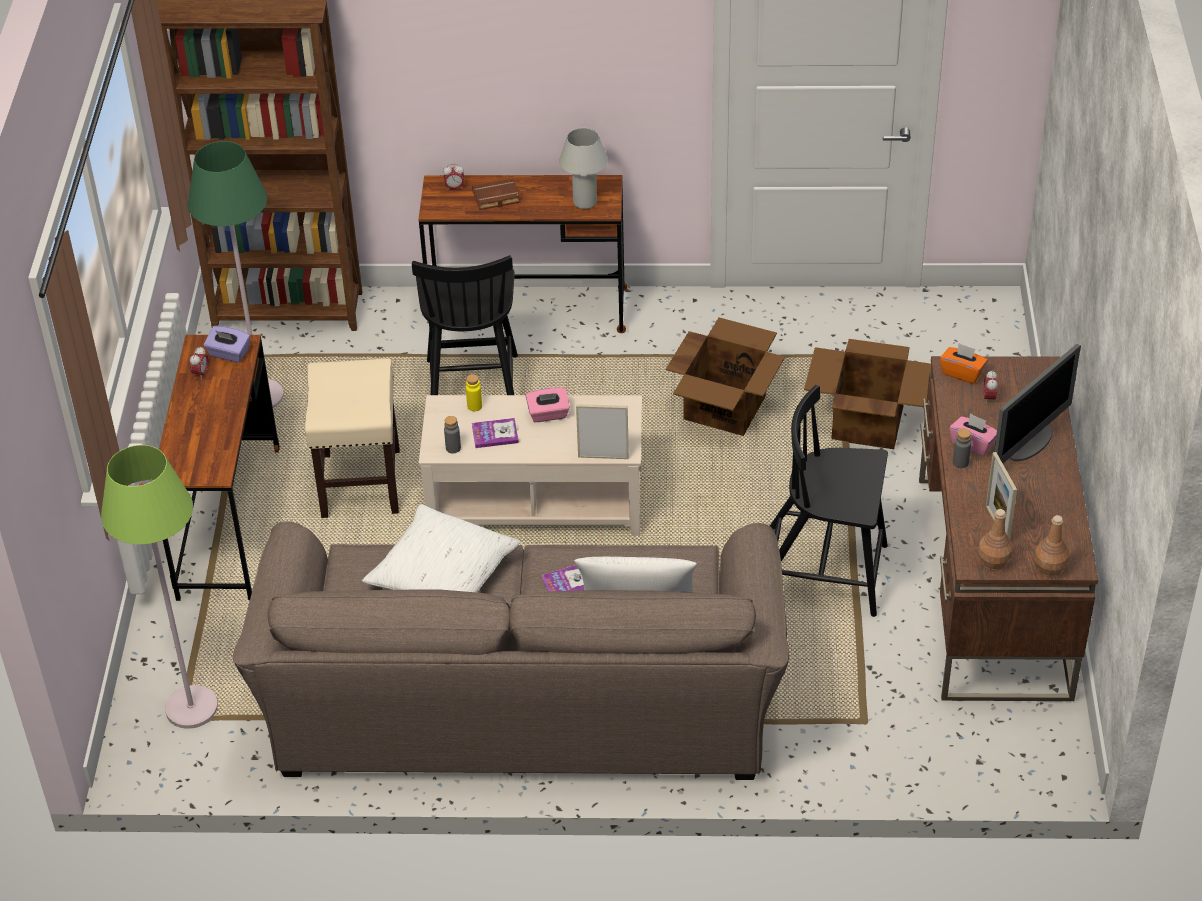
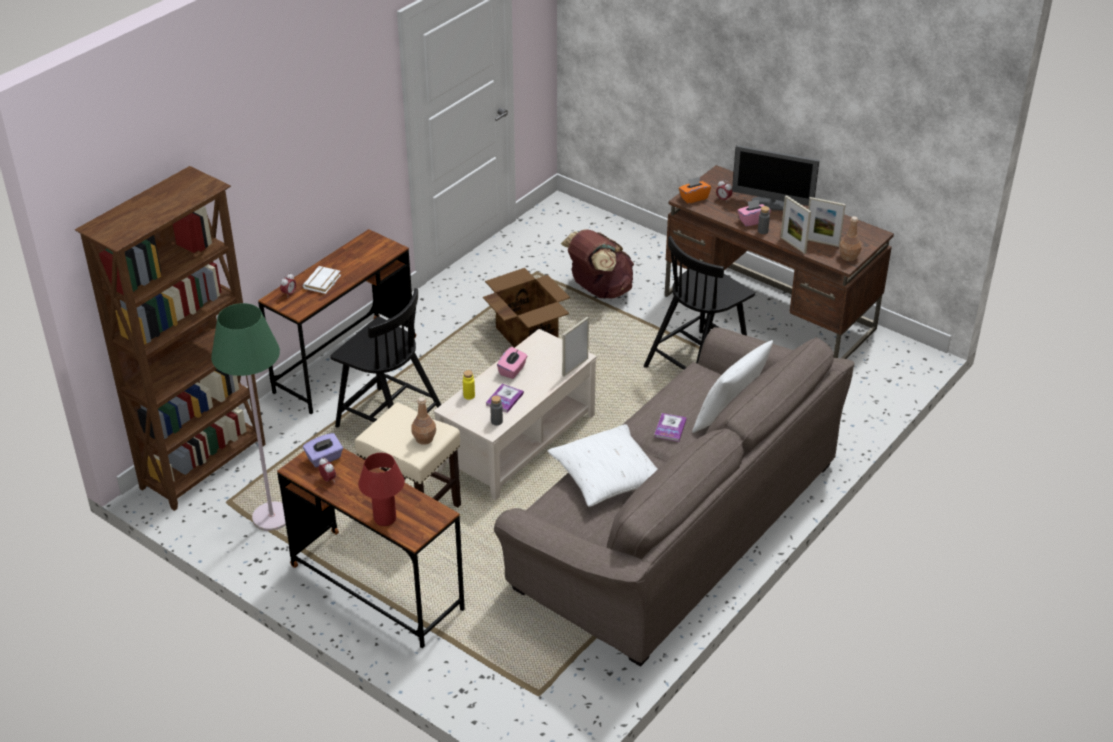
camera: 55 degrees left, 5 degrees down
(178, 440) = (385, 519): none -> red table lamp
(191, 708) = (533, 685): green floor lamp -> none
(495, 198) = (323, 283): brown book -> white book
(585, 202) = (375, 253): white table lamp -> none
(866, 422) = (599, 290): cardboard box -> brown backpack
(961, 502) = (793, 245): none -> picture frame
(1030, 443) = (772, 204): monitor -> monitor turned 120 degrees clockwise
(1049, 568) = (871, 243): brown bottle -> brown bottle (424, 439)

